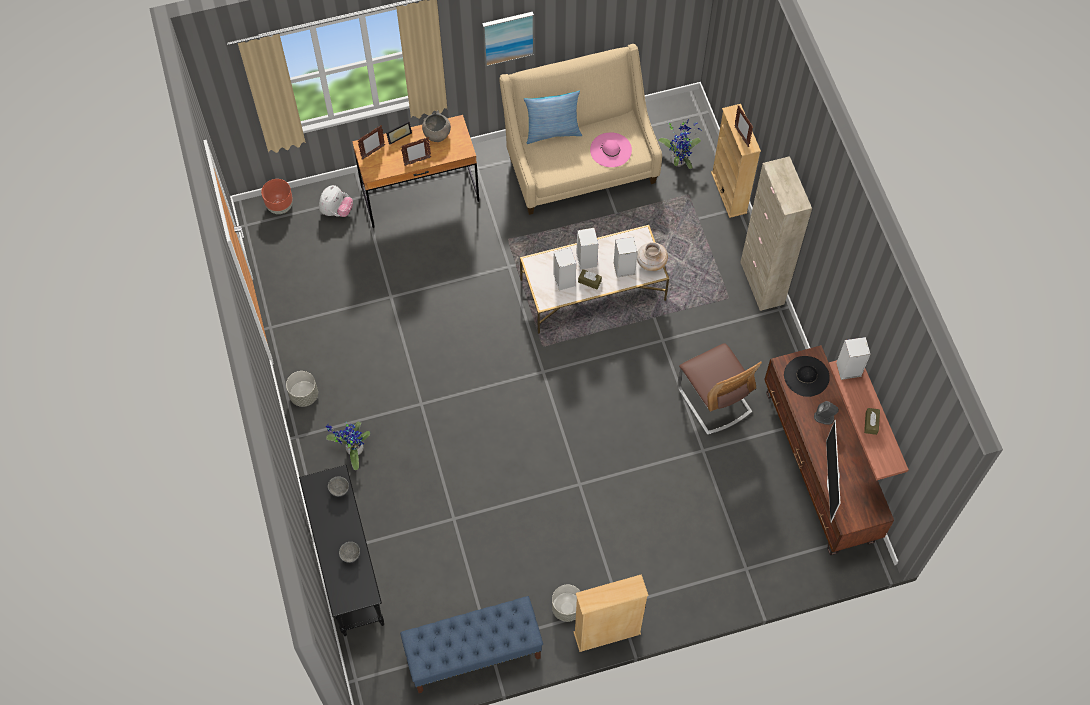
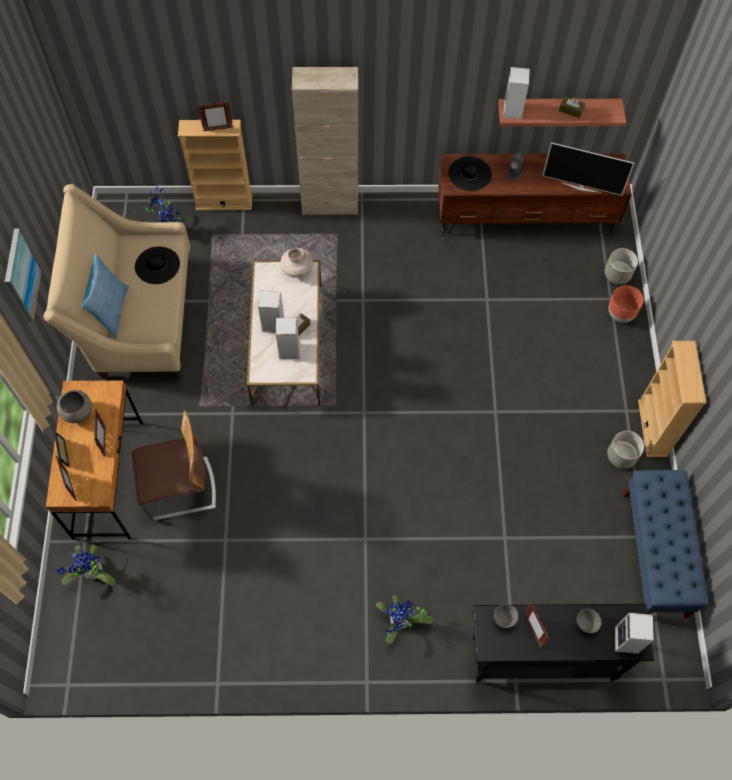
camera: 75 degrees left, 0 degrees up
(280, 206) = (59, 637): brown planter -> brown planter (620, 314)
(304, 395) = (318, 662): grey planter -> grey planter (617, 274)
(335, 514) = (532, 630): none -> picture frame
(336, 211) = (92, 573): plush toy -> potted plant
(611, 150) = (157, 265): pink hat -> black hat
(623, 269) = (295, 295): speaker -> speaker (626, 641)
(714, 400) = (438, 276): chair -> chair (179, 489)

